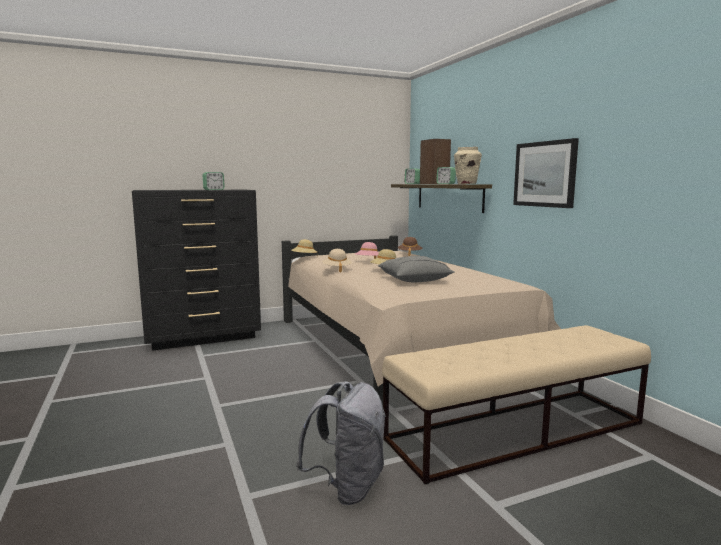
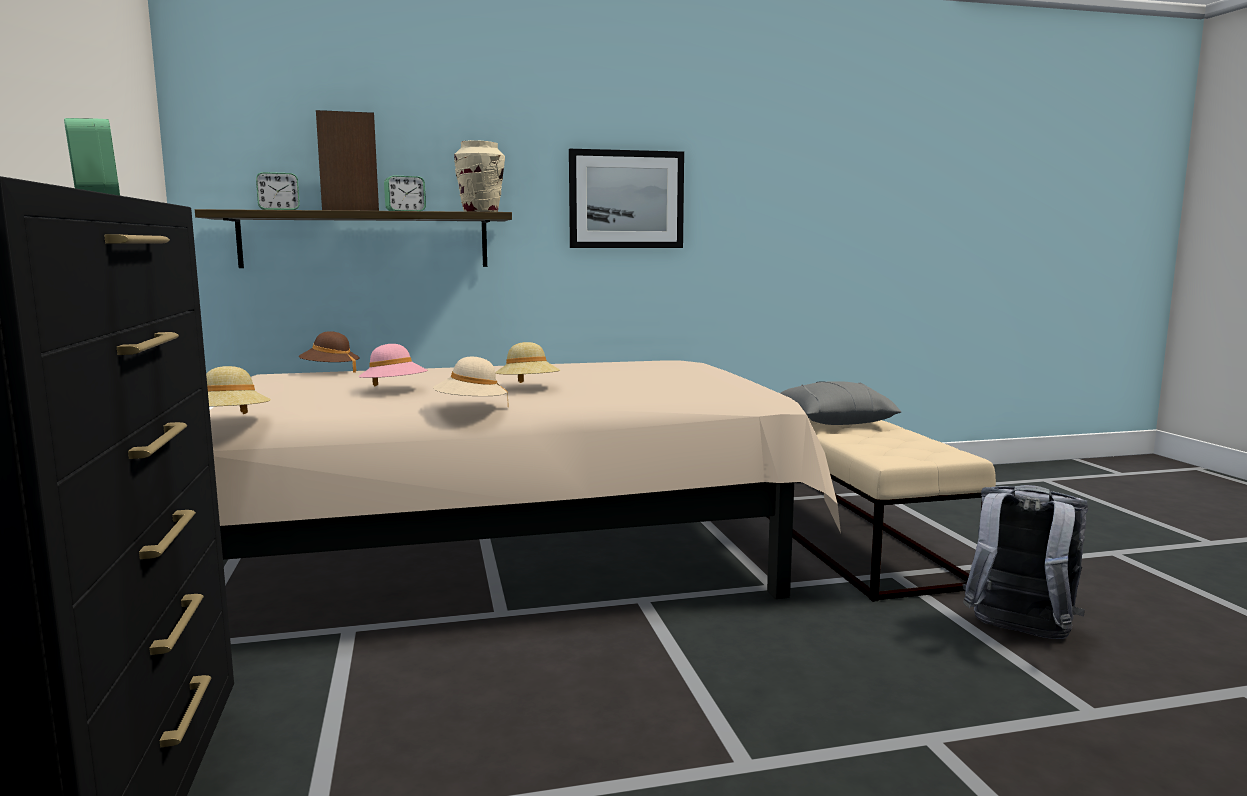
camera: 80 degrees left, 0 degrees up
(414, 280) = (630, 383): grey pillow -> grey pillow (834, 421)

